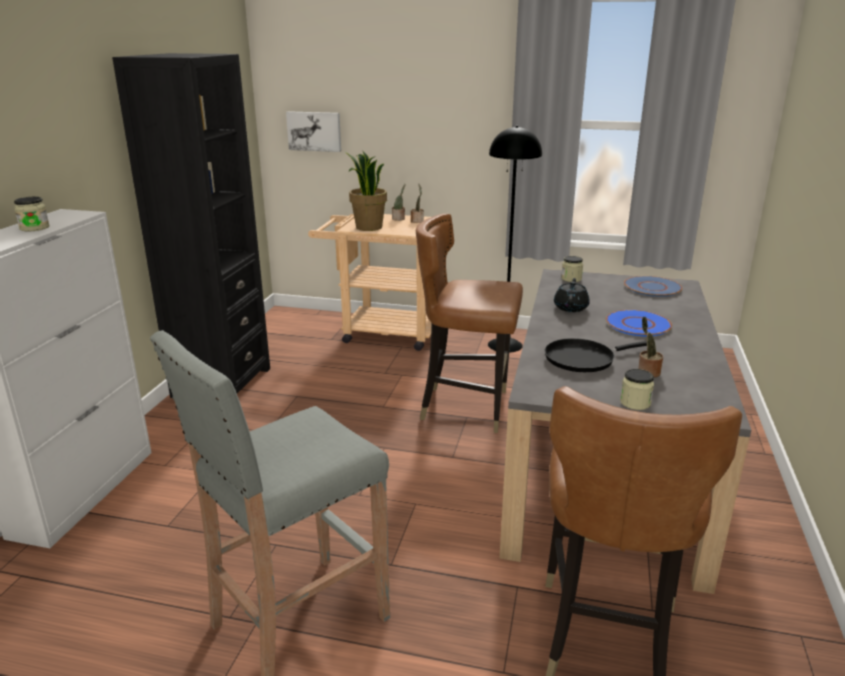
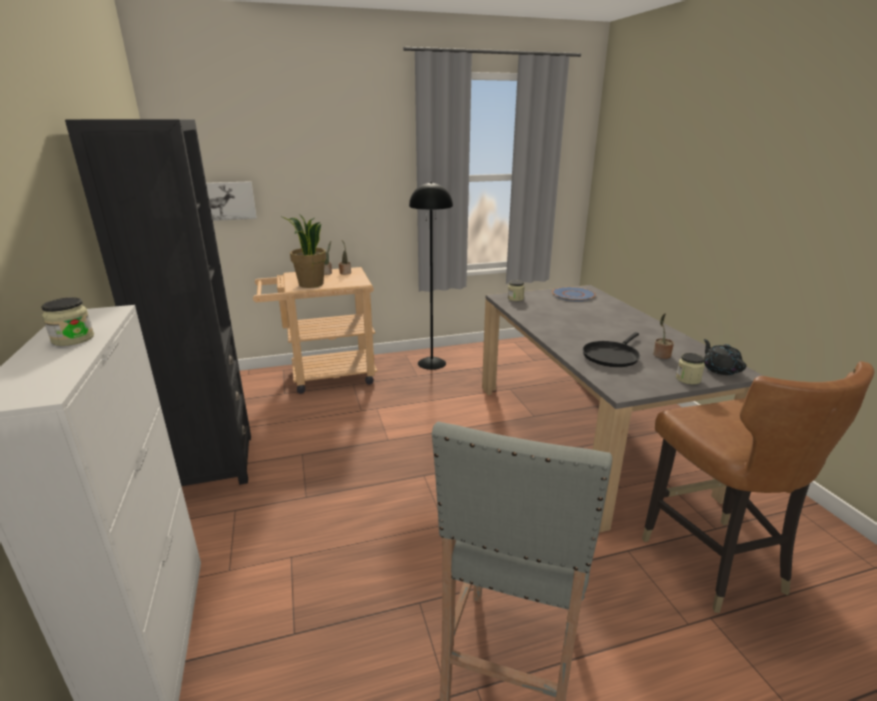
camera: 30 degrees left, 0 degrees up
(467, 407) = (453, 420): brown chair -> none
(571, 307) = (547, 319): black teapot -> black teapot (720, 369)
(637, 324) = (604, 322): blue plate -> none

